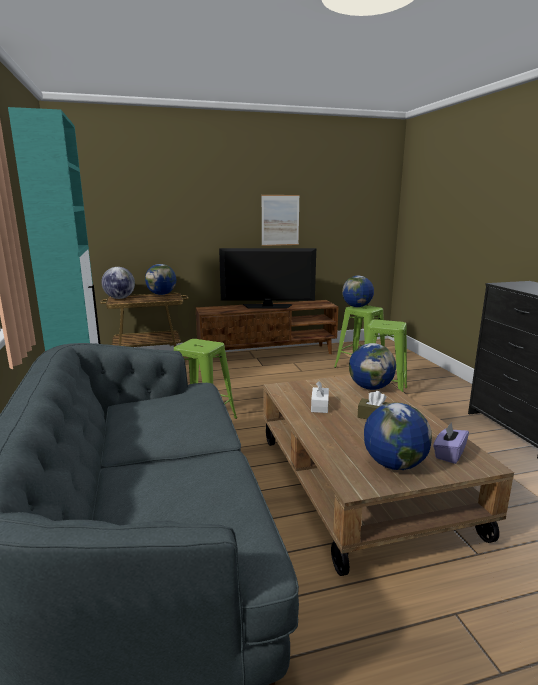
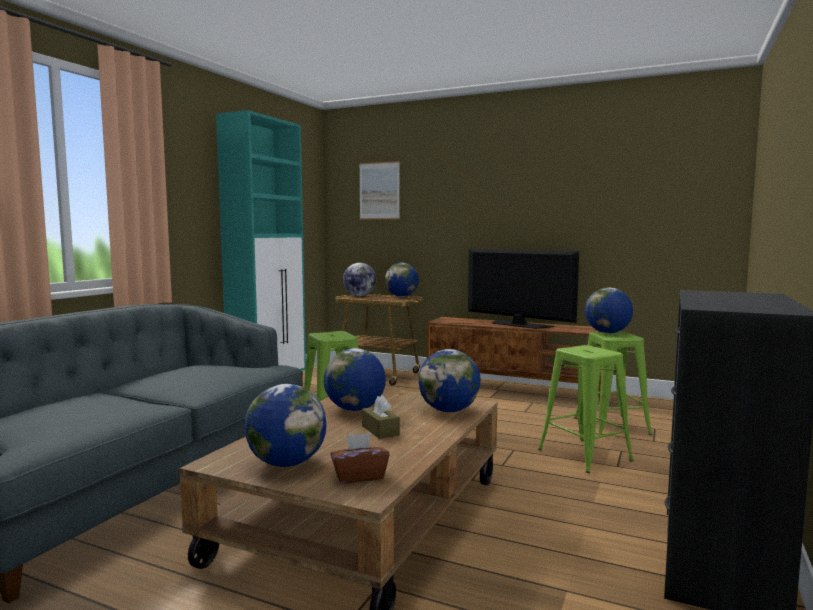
camera: 40 degrees right, 10 degrees down
(280, 220) = (552, 216): picture -> picture (379, 191)
(319, 406) = (355, 409): white tissue box -> globe
(449, 454) = (359, 476): purple tissue box -> brown tissue box

